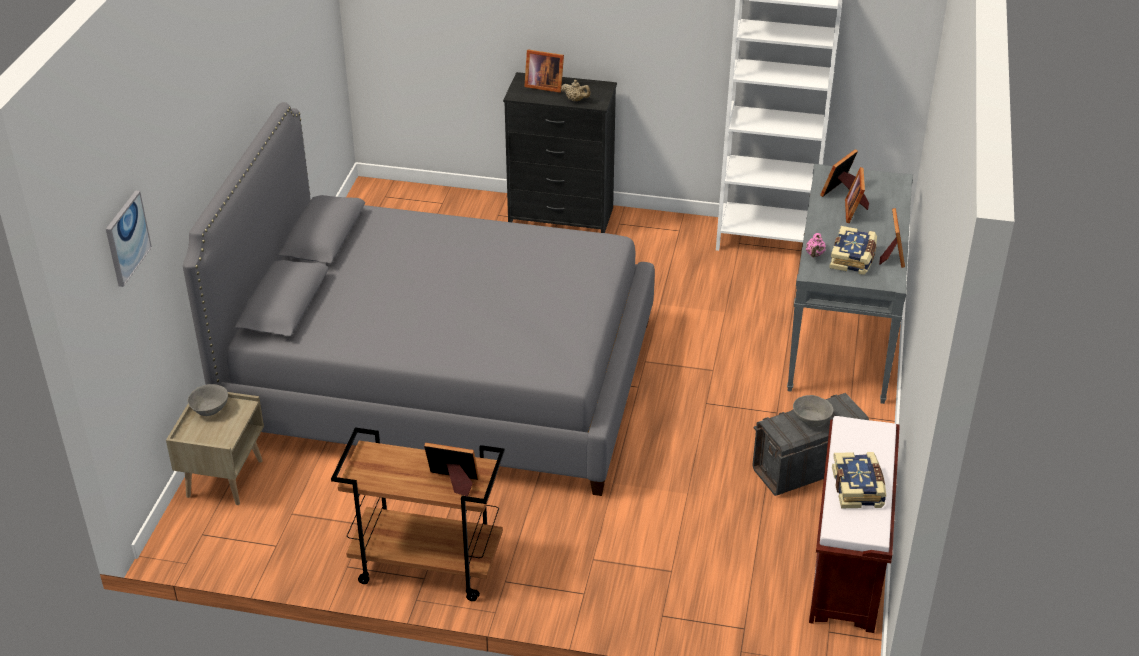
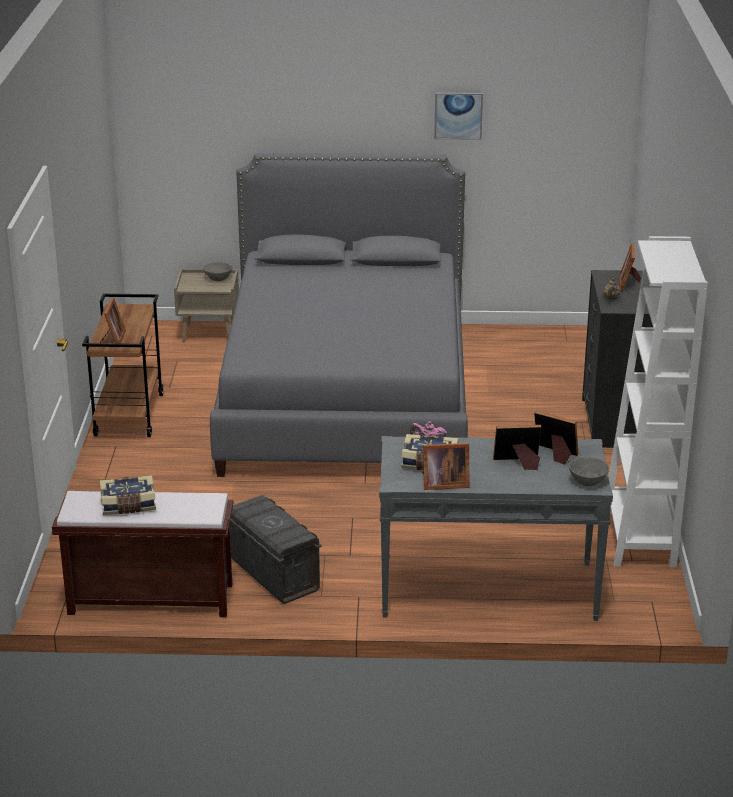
camera: 80 degrees right, 10 degrees down
(127, 238) = (188, 111): picture -> picture (458, 115)
(812, 420) = (270, 520): grey bowl -> grey bowl (588, 481)

